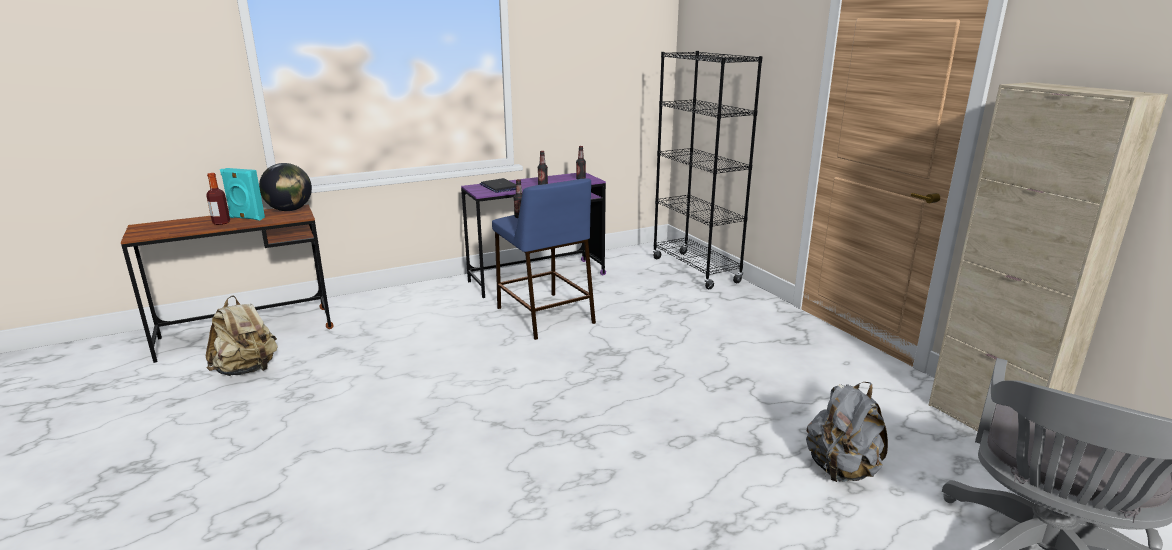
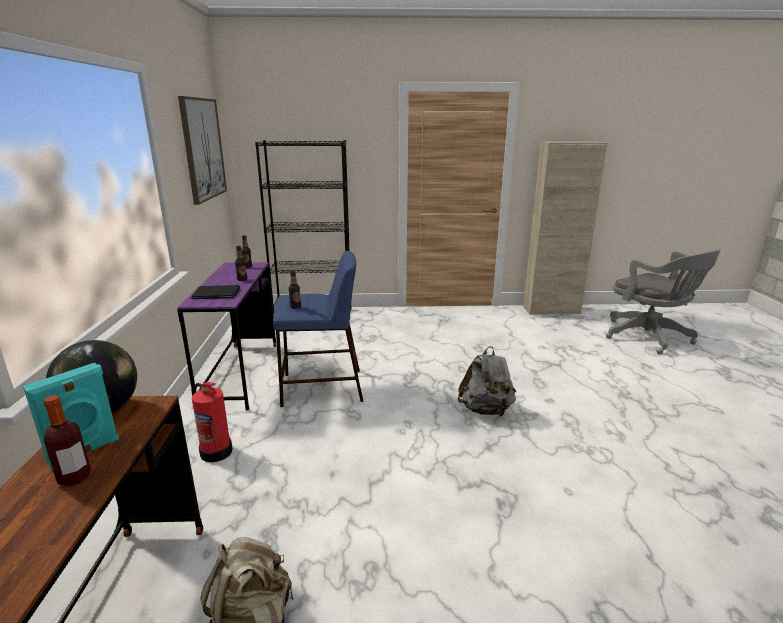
camera: 65 degrees left, 0 degrees up
(420, 304) = (216, 451): none -> fire extinguisher
(616, 56) = (203, 149): none -> picture
(841, 470) = (579, 351): grey backpack -> grey backpack (486, 410)

